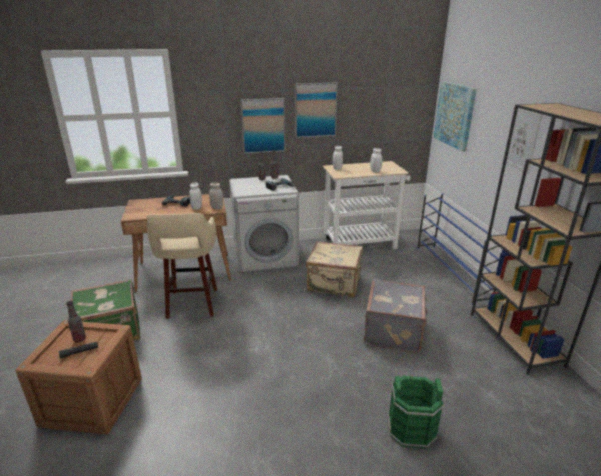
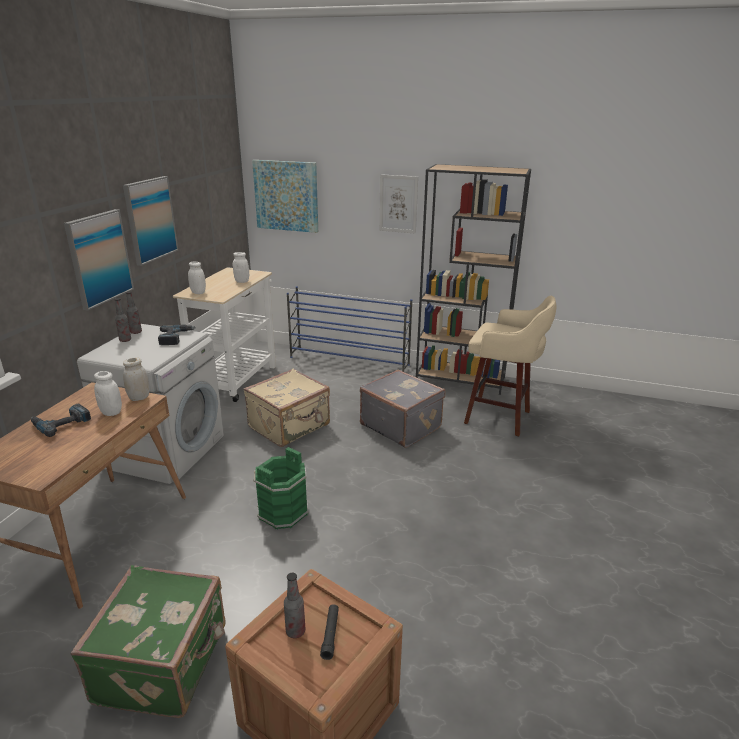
camera: 60 degrees left, 0 degrees up
(192, 305) = (197, 551): beige stool -> beige stool (500, 418)
(411, 428) = (521, 470): green bucket -> green bucket (282, 512)

